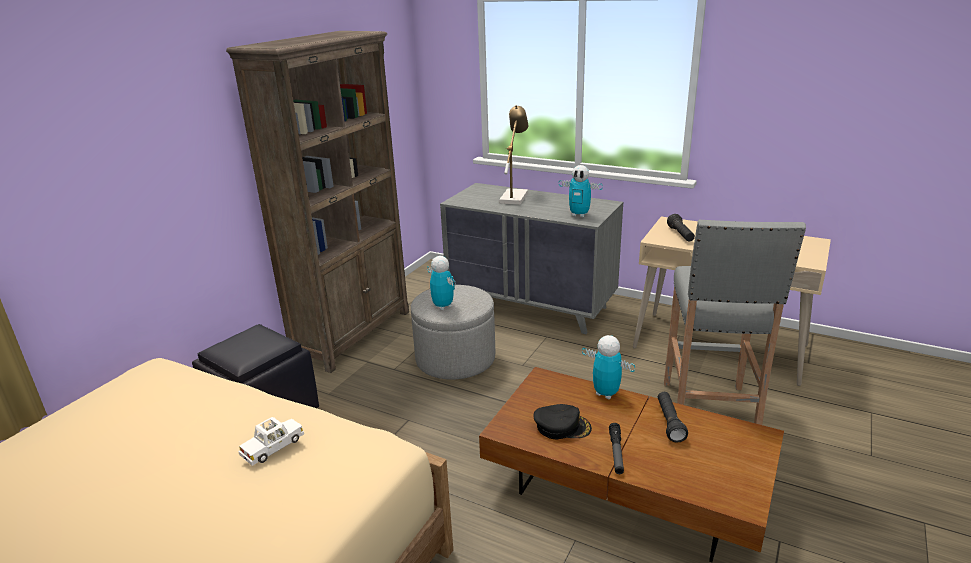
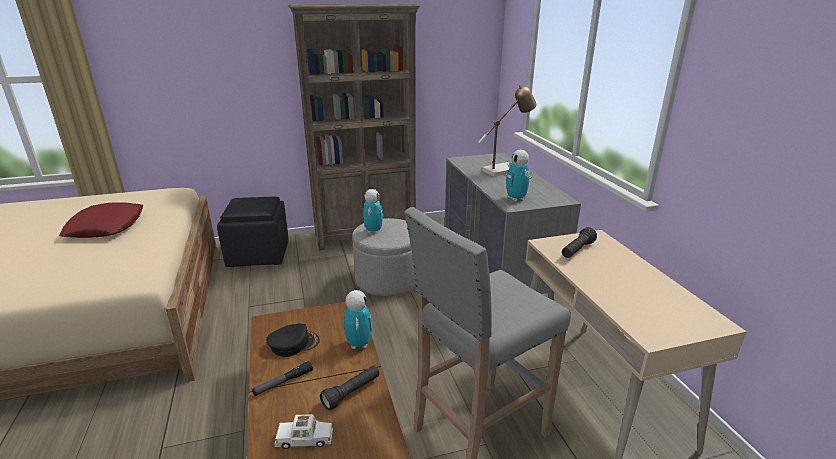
camera: 45 degrees right, 0 degrees up
(181, 444) = (106, 226): none -> red pillow
(273, 447) = (110, 245): white toy car -> white toy car (305, 439)
(562, 426) = (293, 343): black cap -> black cap turned 75 degrees counterclockwise

